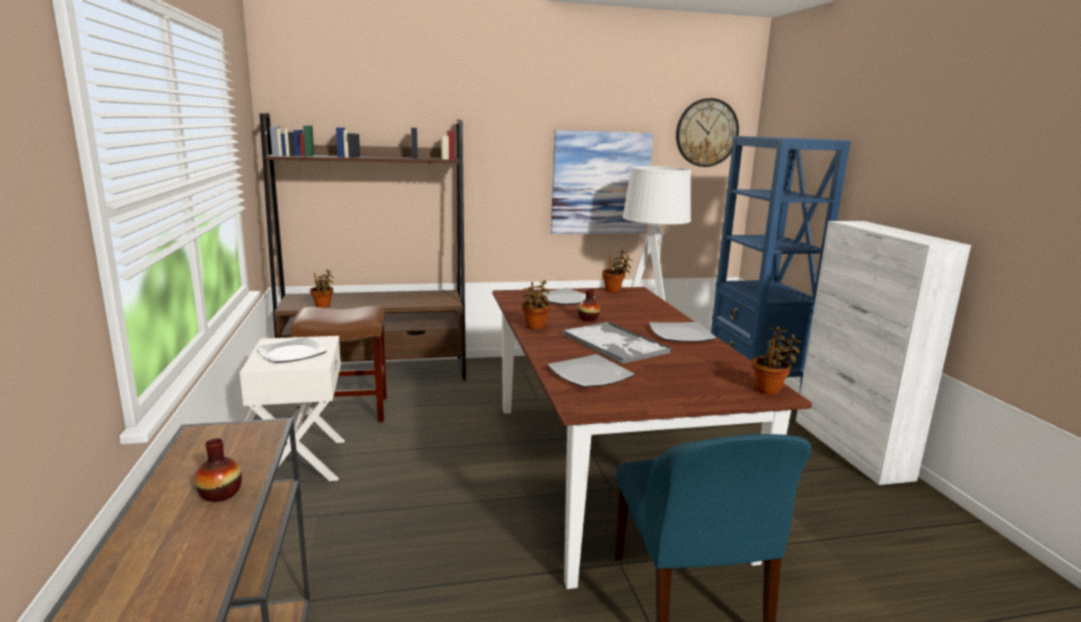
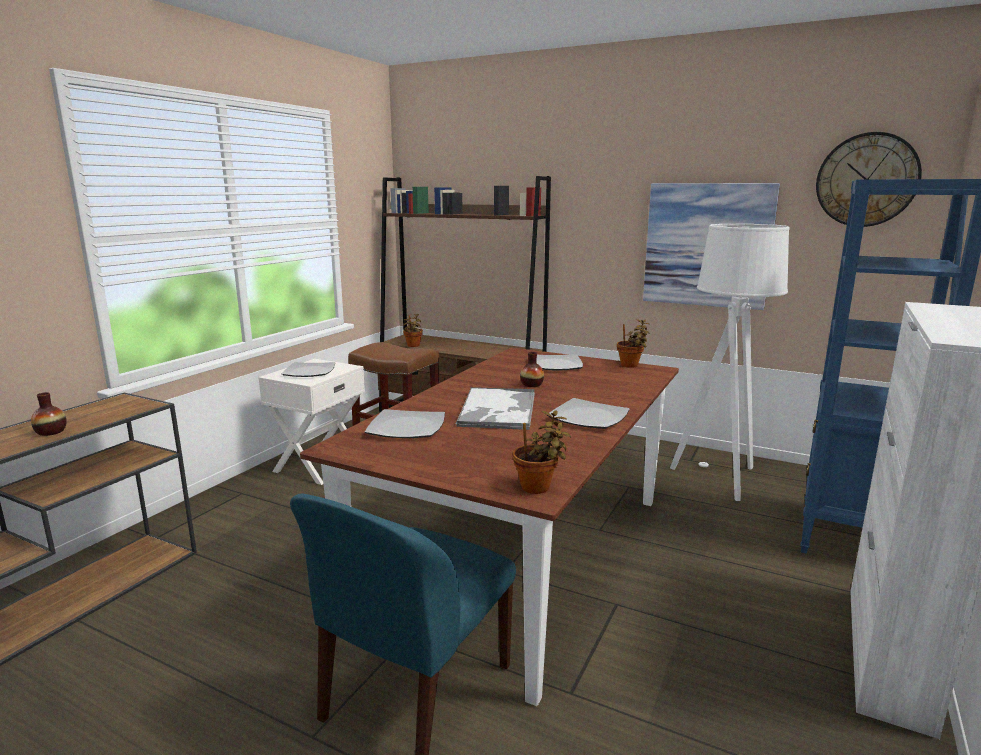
camera: 40 degrees right, 0 degrees up
(535, 327) = (464, 382): potted plant -> none

